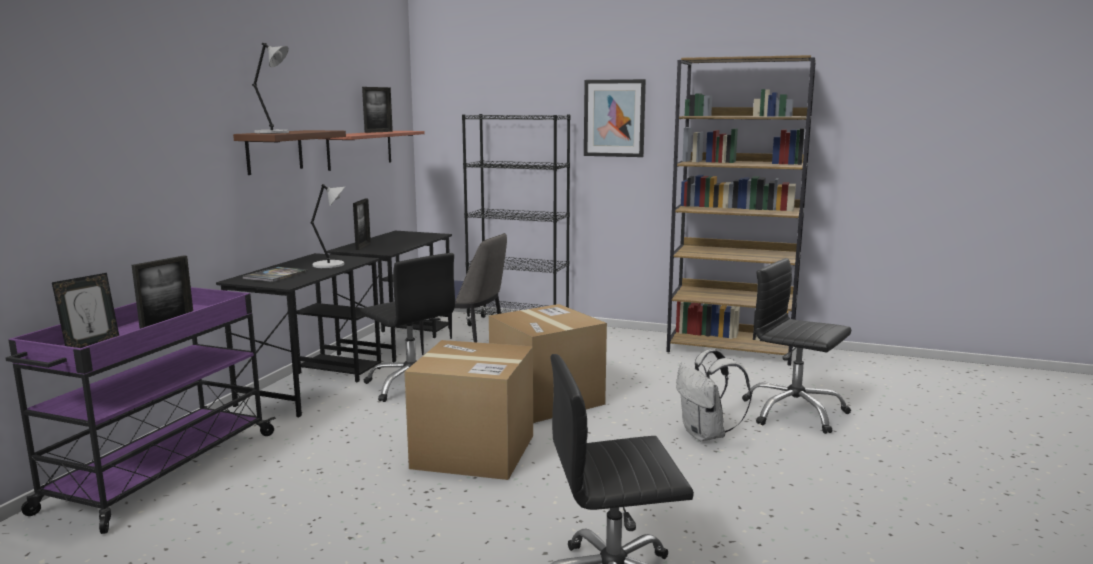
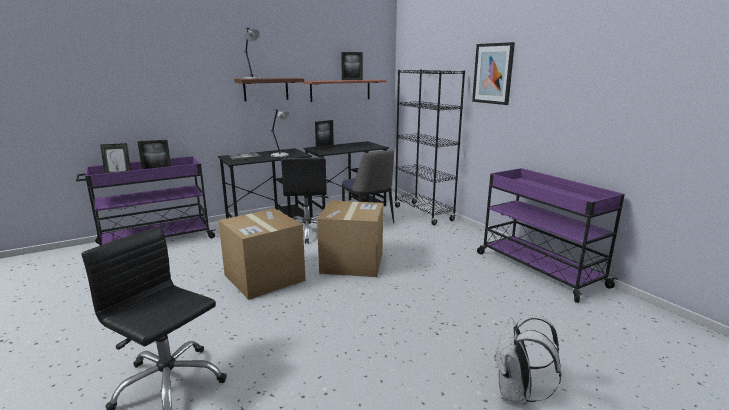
camera: 40 degrees right, 5 degrees up
(706, 435) = (396, 321): white backpack -> white backpack (517, 393)
(731, 349) = (537, 269): brown bookcase -> purple cart
(794, 412) = (491, 332): black office chair -> none

